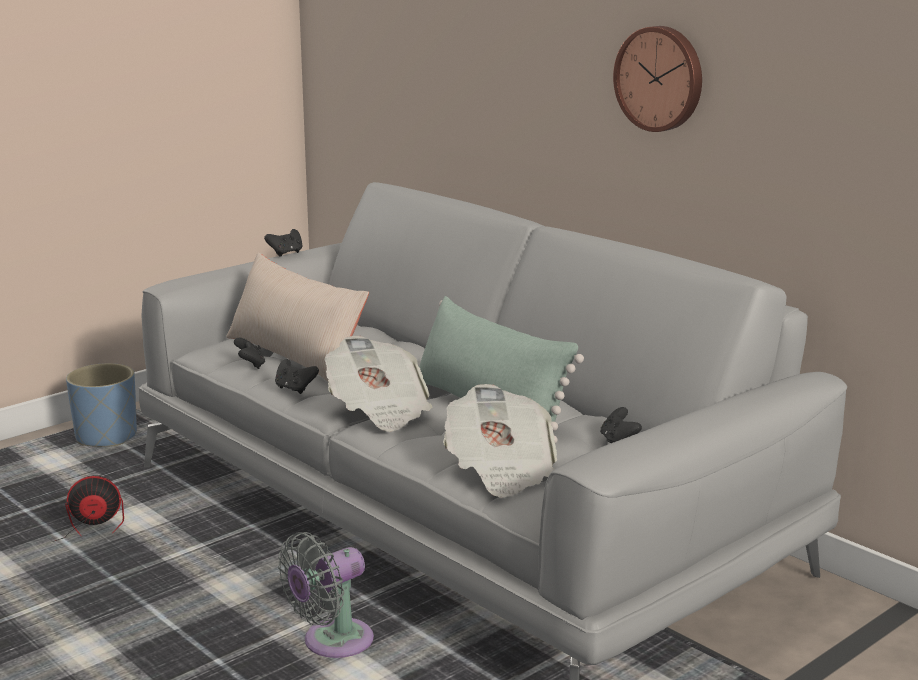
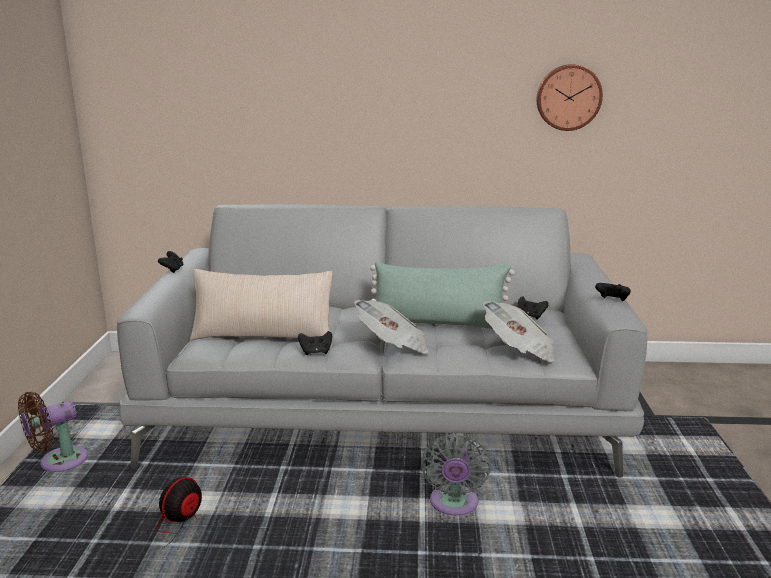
camera: 45 degrees left, 0 degrees up
(106, 437) = (58, 462): blue planter -> brown fan
(250, 365) = (253, 349): black game controller -> black game controller (612, 301)
(660, 78) = (442, 104): wall clock -> wall clock (568, 97)

